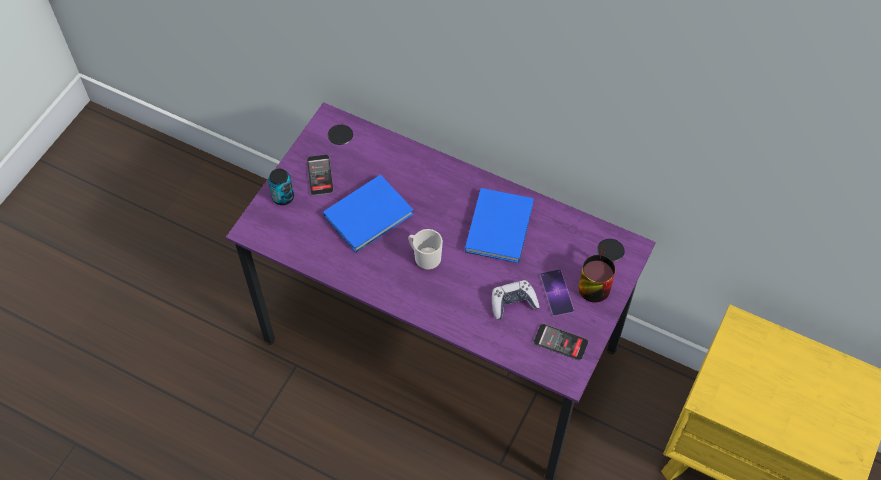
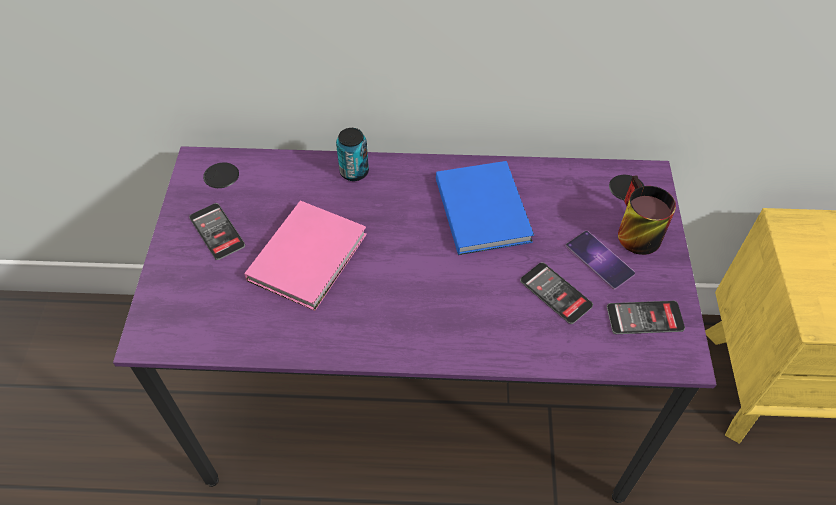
camera: 25 degrees left, 5 degrees down
(283, 197) = (177, 277): can -> can (354, 172)
(371, 215) = (311, 255): blue book -> pink book
(425, 257) = (411, 281): mug -> none
(513, 303) = (555, 293): game controller -> phone

